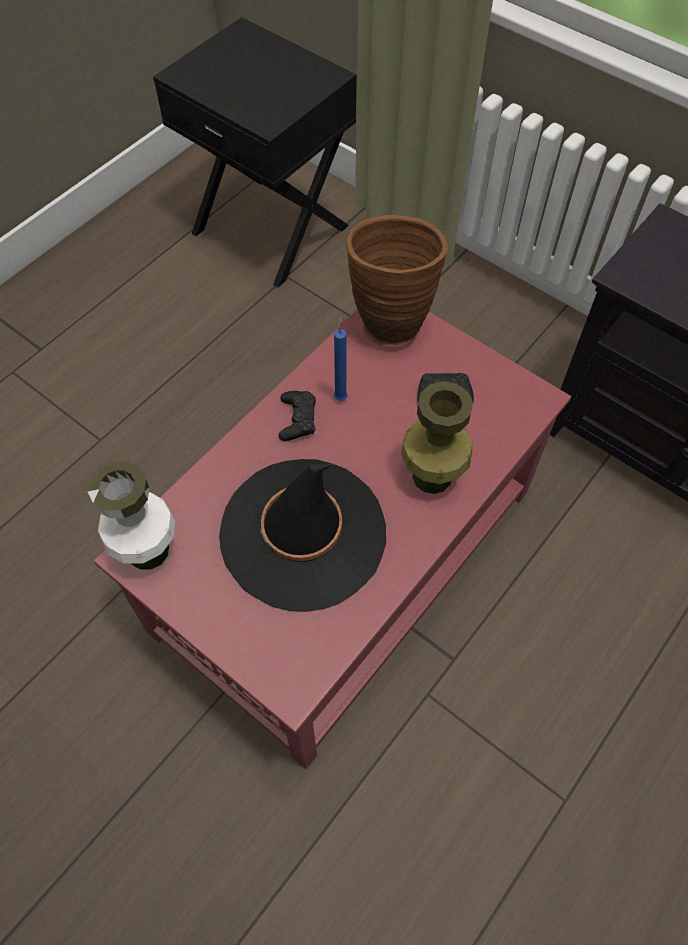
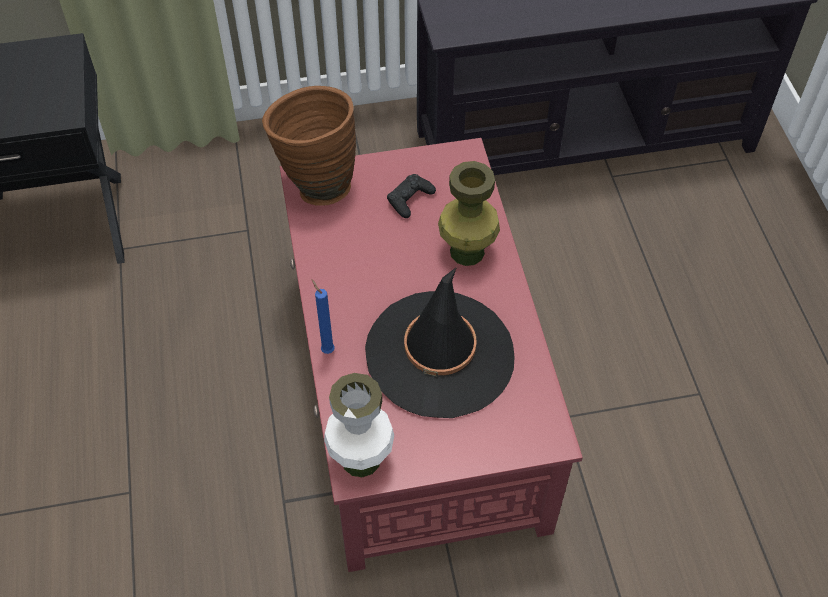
camera: 50 degrees left, 5 degrees down
(297, 419) = (342, 294): black game controller -> none
(341, 396) = (350, 257): blue candle -> blue candle (326, 349)

